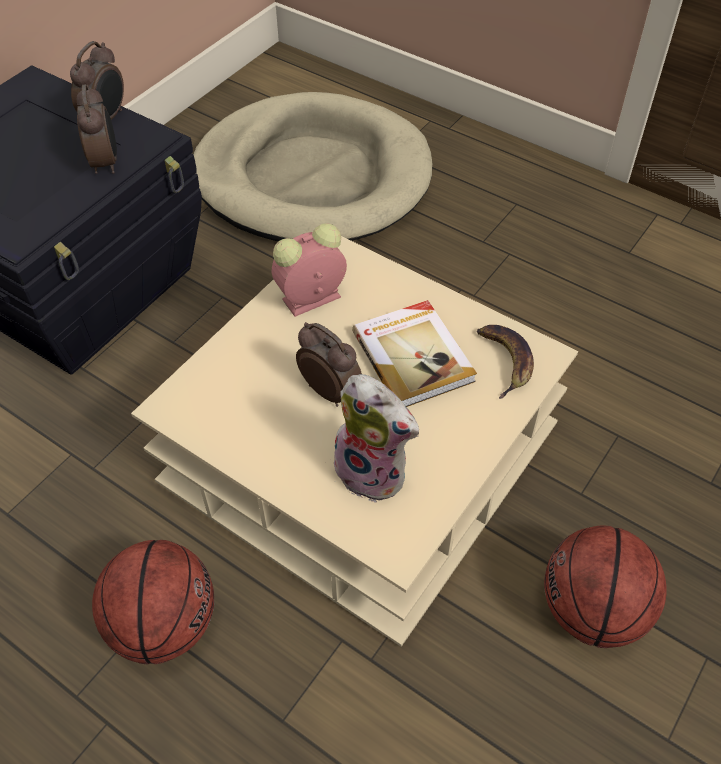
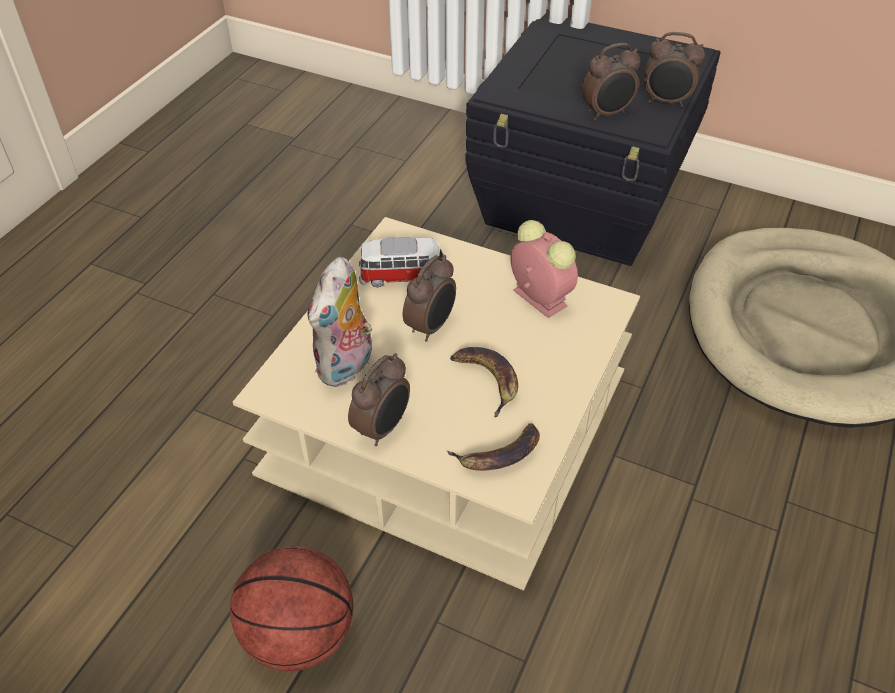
camera: 80 degrees right, 5 degrees down
(164, 623) = (269, 326): basketball -> none
(244, 406) = (403, 276): none -> toy car
(414, 356) = (487, 380): book -> banana
(463, 447) = (383, 428): none -> alarm clock

